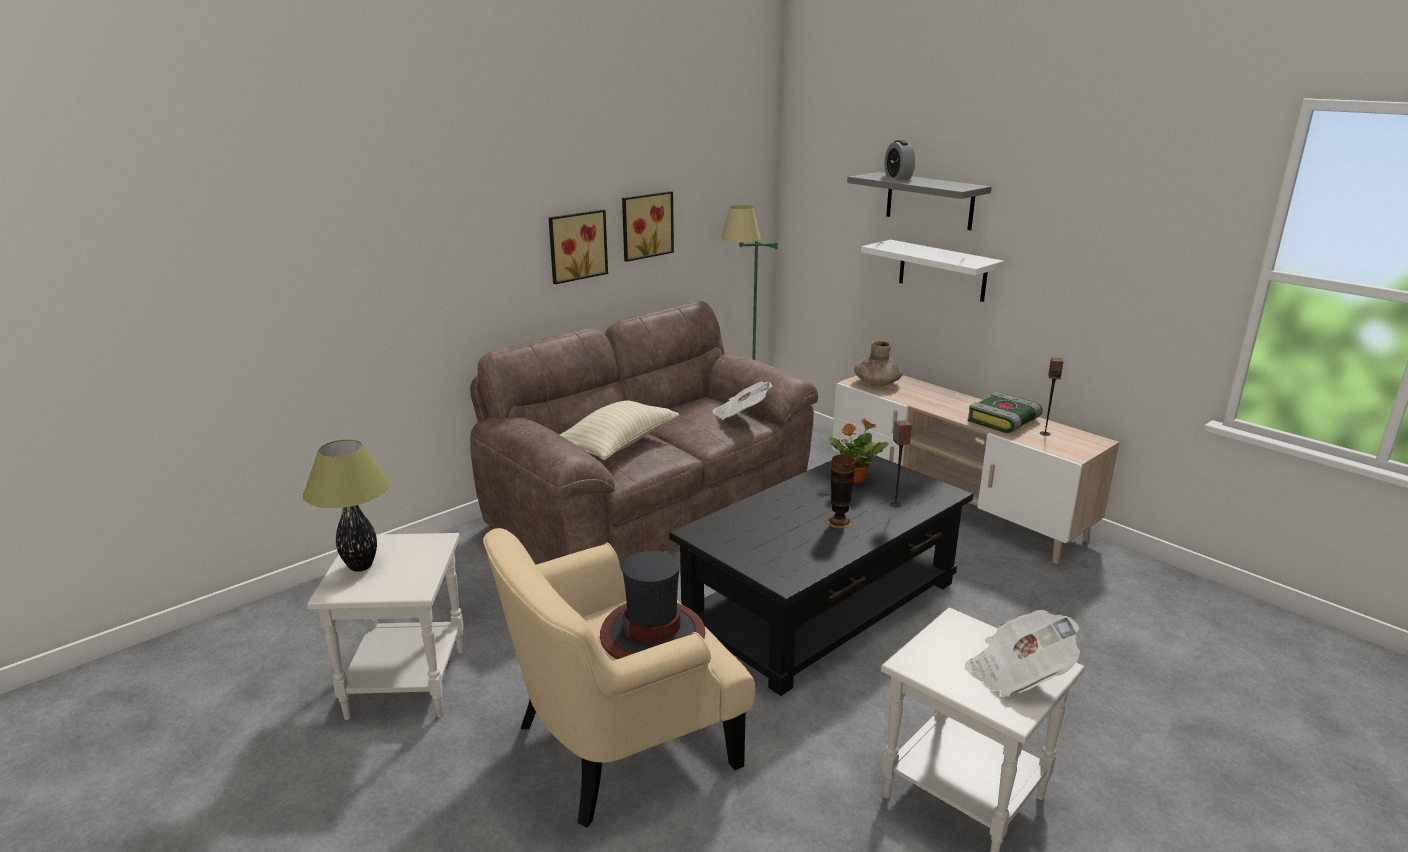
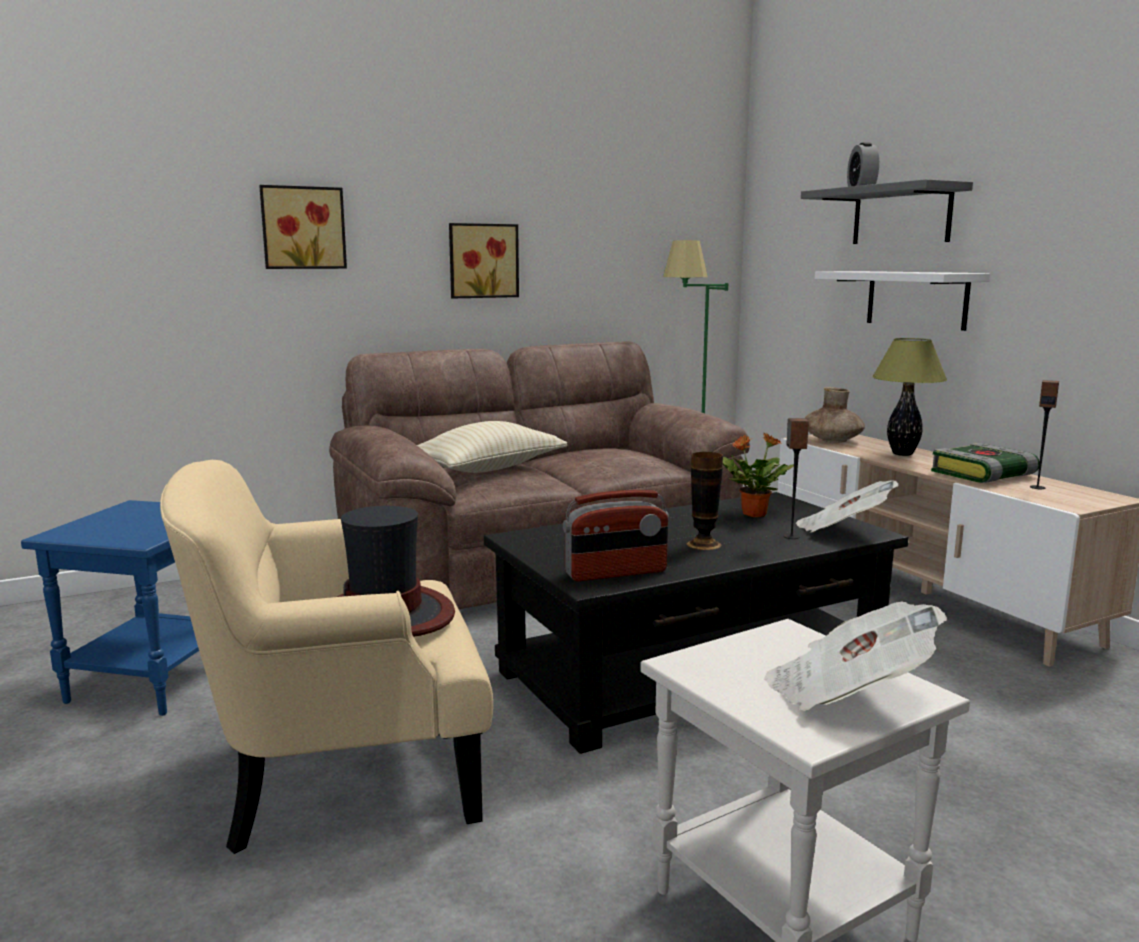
camera: 15 degrees right, 10 degrees down
(361, 566) = (109, 520): table lamp -> table lamp (902, 454)
(405, 683) = (154, 679): white side table -> blue side table
(645, 225) = (570, 251): picture -> picture (303, 228)
(740, 415) = (648, 457): newspaper -> newspaper (842, 530)
(796, 564) = (616, 573): none -> radio

